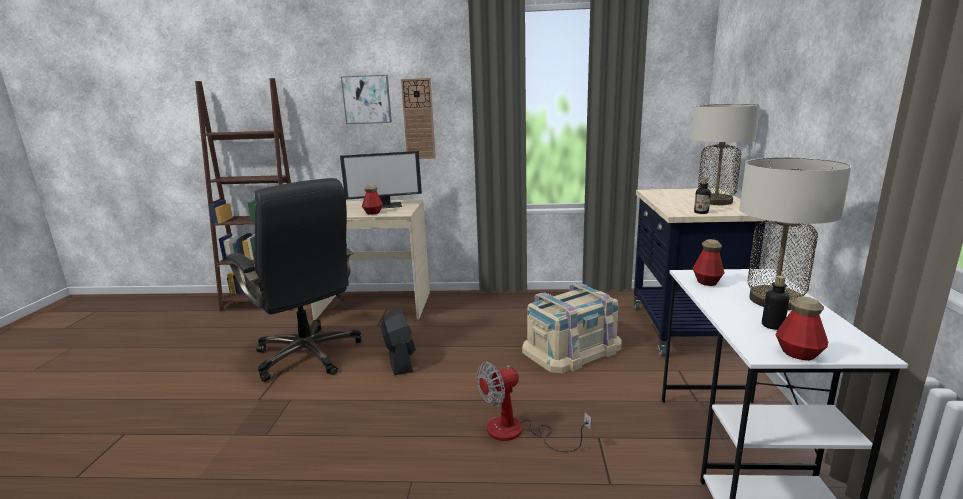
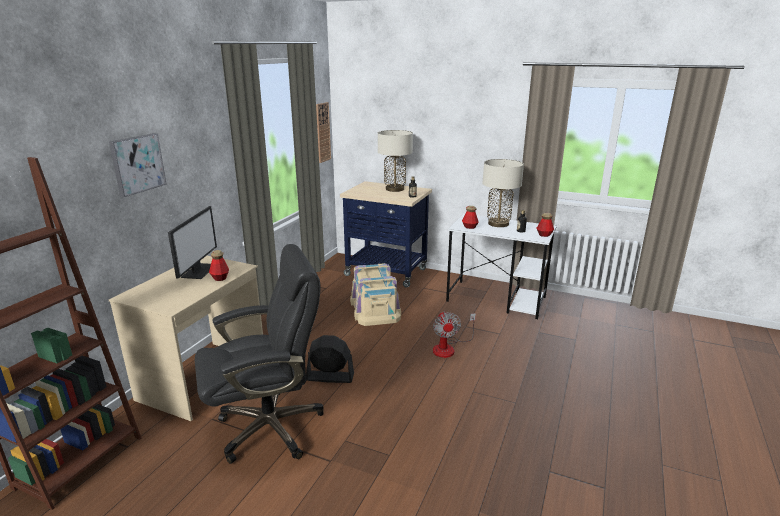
camera: 70 degrees left, 5 degrees up
(418, 119) = (184, 175): wall clock -> wall clock (323, 132)

